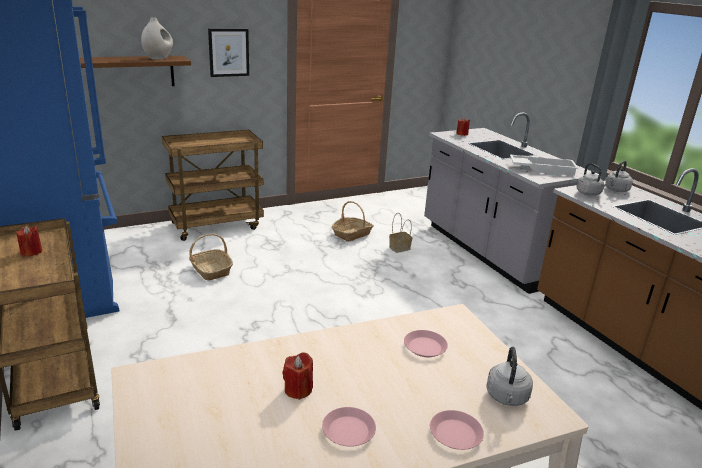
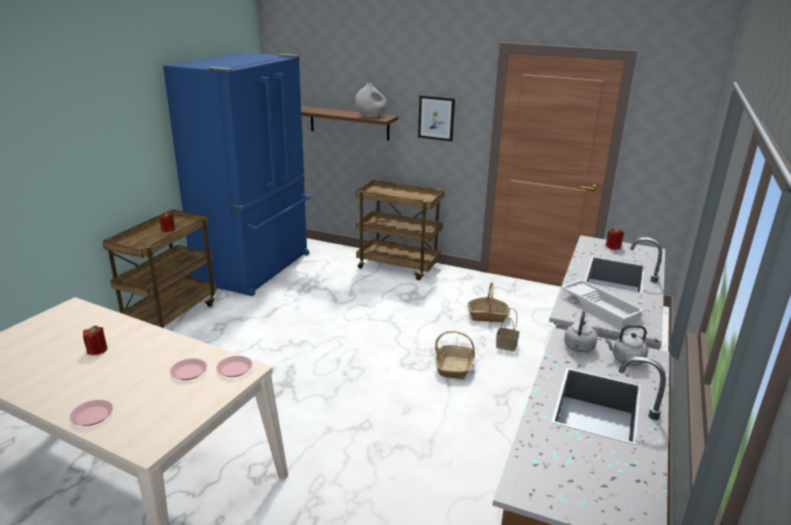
camera: 50 degrees right, 0 degrees up
(210, 270) = (340, 295): basket -> basket (454, 367)
(348, 431) = (68, 380): pink plate -> pink plate (235, 369)
(507, 398) = (152, 423): grey kettle -> none

